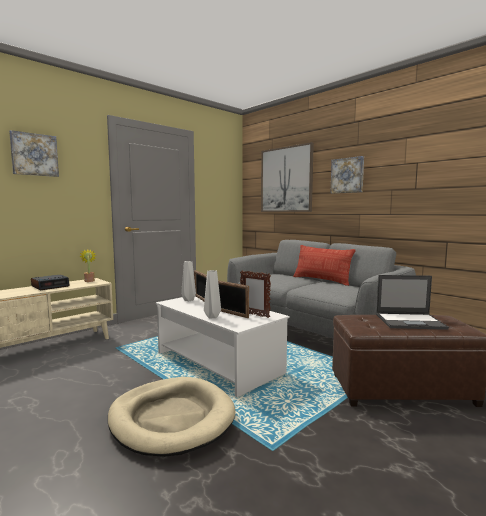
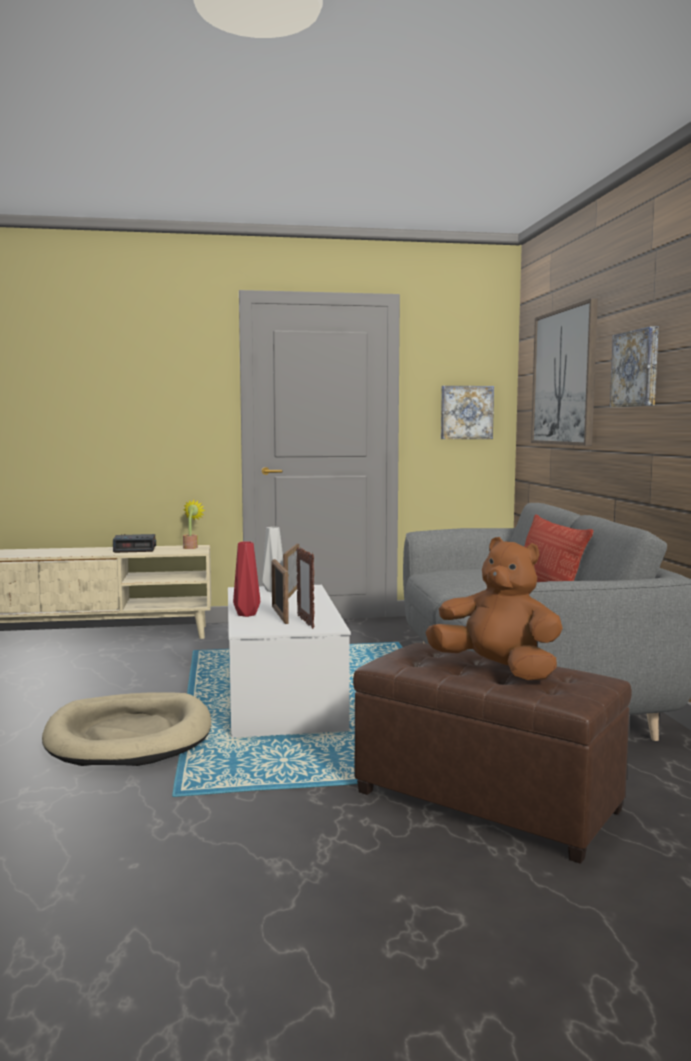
camera: 35 degrees right, 0 degrees up
(34, 155) = (131, 363): picture -> picture (466, 412)
(212, 317) = (246, 615): grey vase -> red vase
(410, 321) = (497, 670): laptop -> brown plush toy

